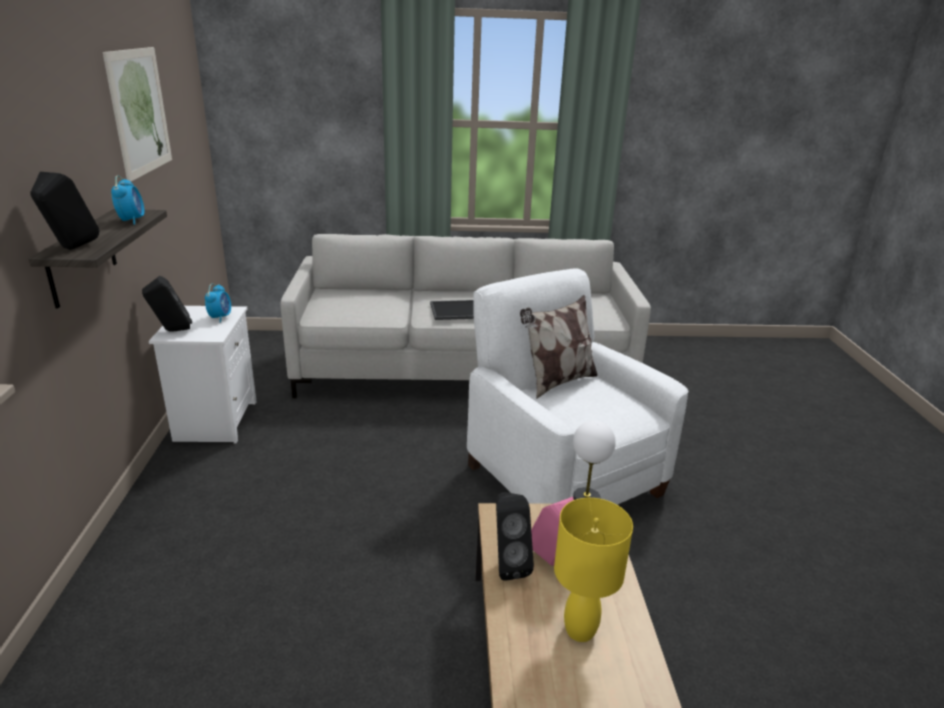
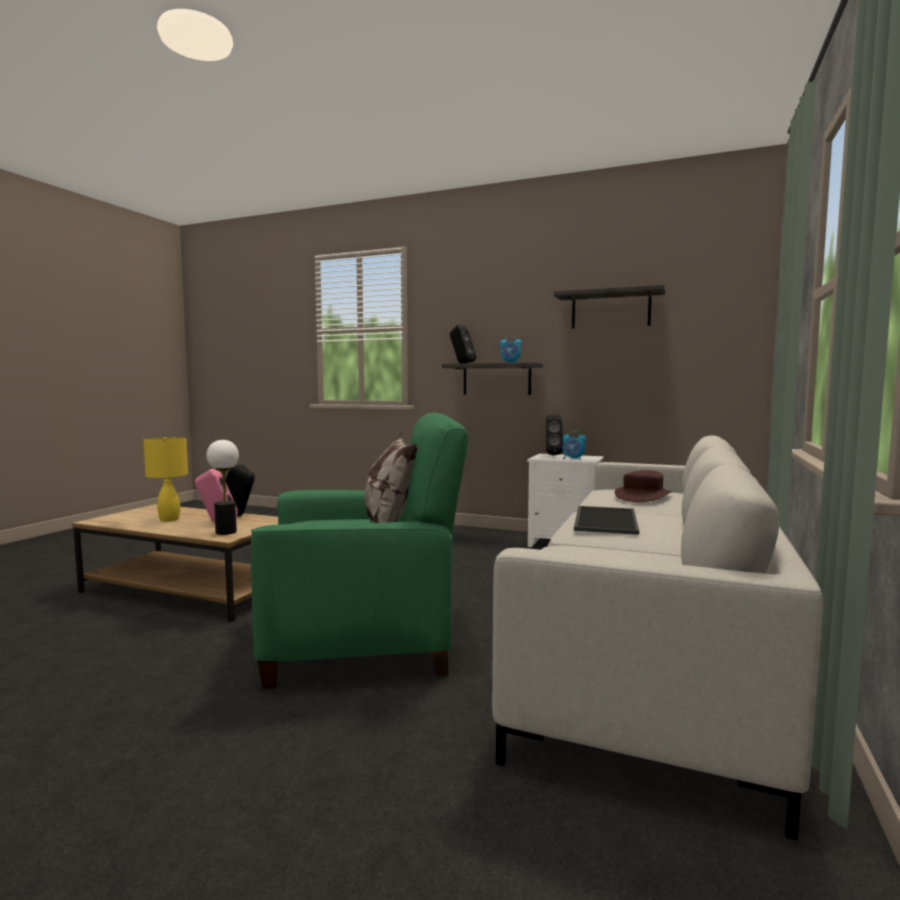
camera: 115 degrees right, 20 degrees down
(139, 112) = (610, 310): picture -> shelf
(364, 301) = (642, 496): none -> brown hat
(561, 478) = (362, 640): white armchair -> green armchair

